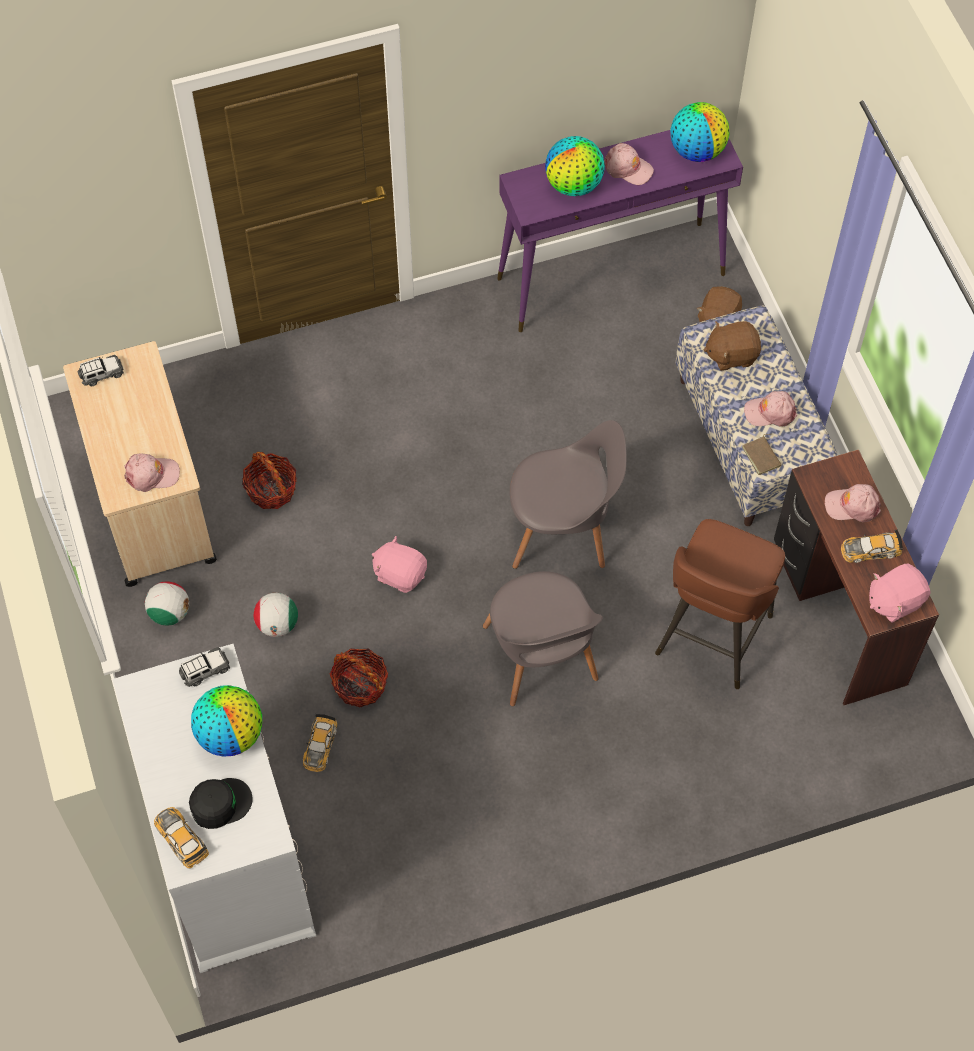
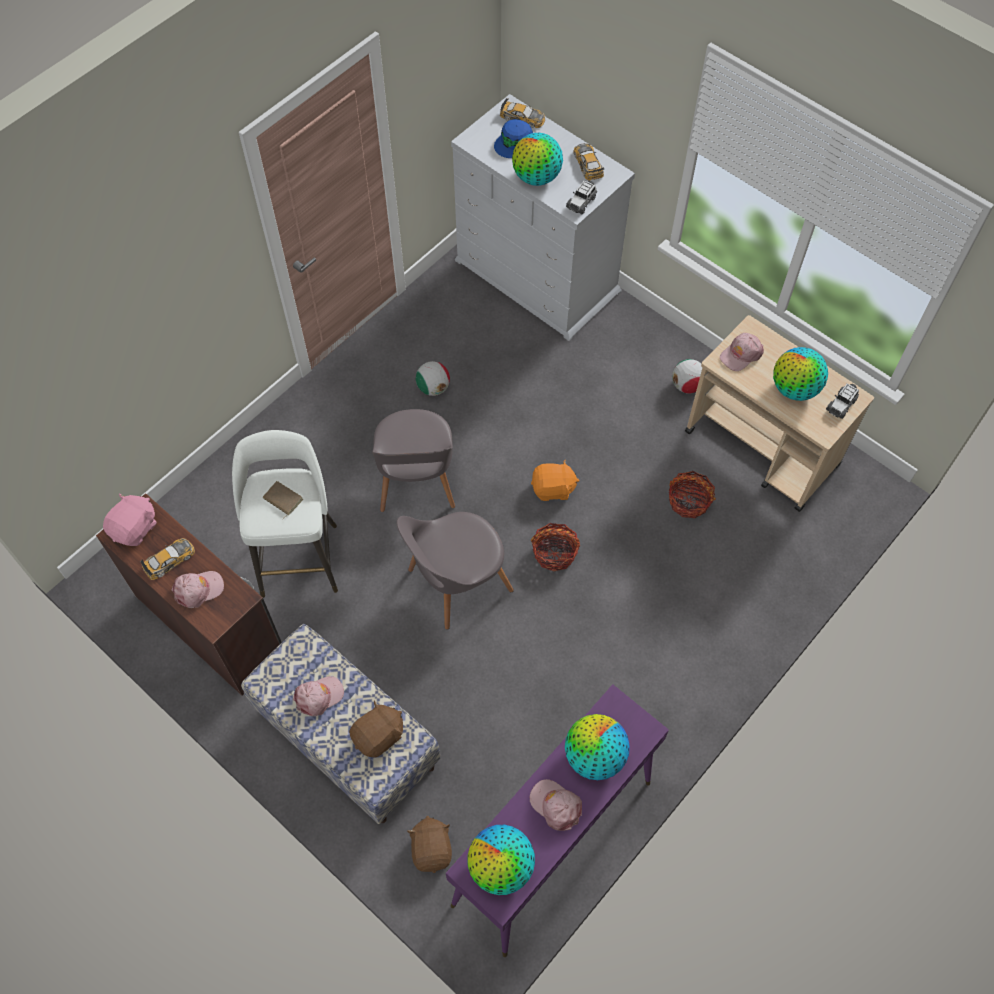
camera: 150 degrees right, 0 degrees up
(131, 412) = (794, 389): none -> globe
(220, 803) = (514, 142): black cap -> blue cap
(277, 624) = (611, 414): football -> football (433, 388)
(320, 745) = (527, 356): toy car -> toy car (588, 164)
(360, 684) = (528, 404): basket -> basket (554, 553)
(400, 573) = (553, 489): pink plush toy -> orange plush toy
(541, 658) = (416, 481): grey chair -> grey chair turned 135 degrees counterclockwise
(627, 168) = (556, 805): pink cap -> pink cap turned 45 degrees clockwise
(712, 638) = (299, 557): brown stool -> white stool
(762, 456) = (307, 651): brown book -> brown book (282, 500)

